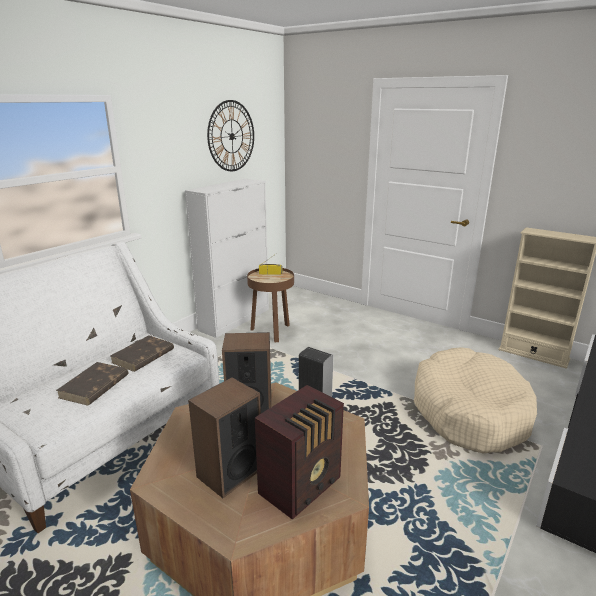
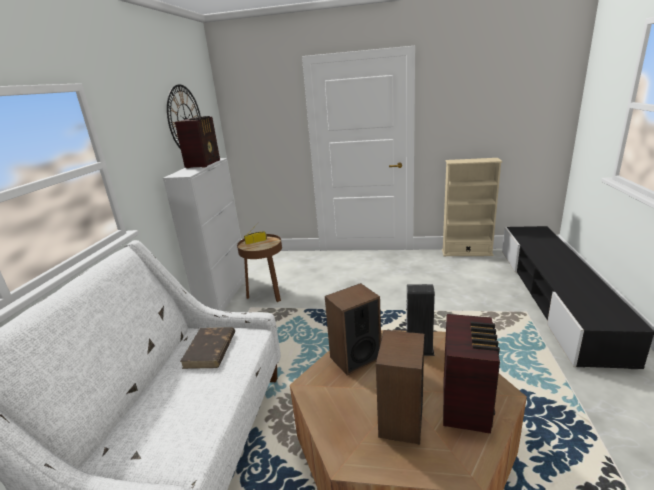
camera: 25 degrees left, 0 degrees up
(94, 386) = (189, 398): brown book -> none
(237, 183) = (204, 164): none -> radio
(469, 411) = (464, 305): beige dog bed -> none

